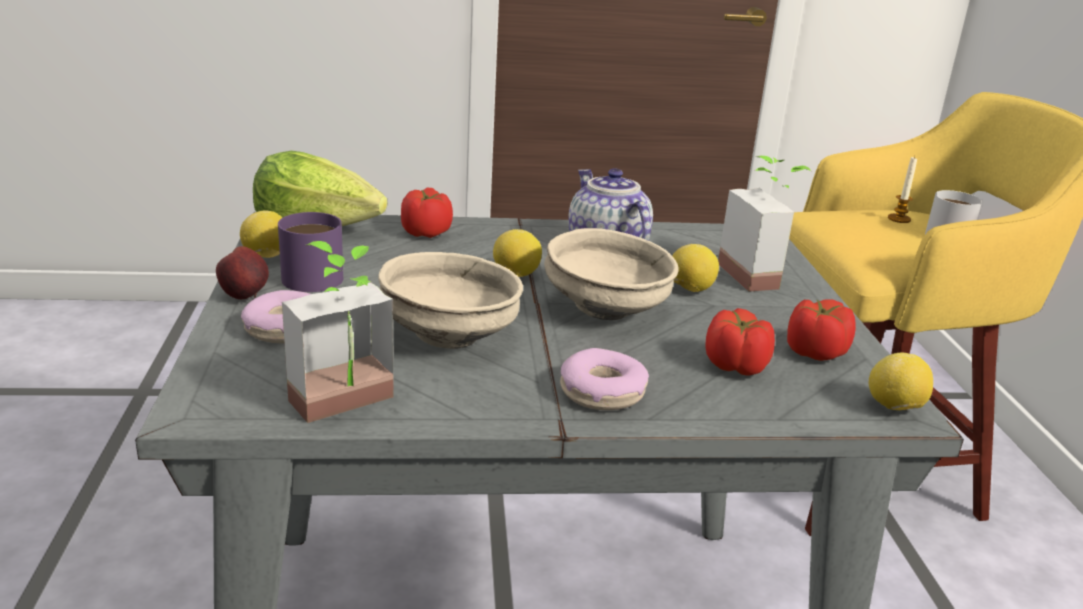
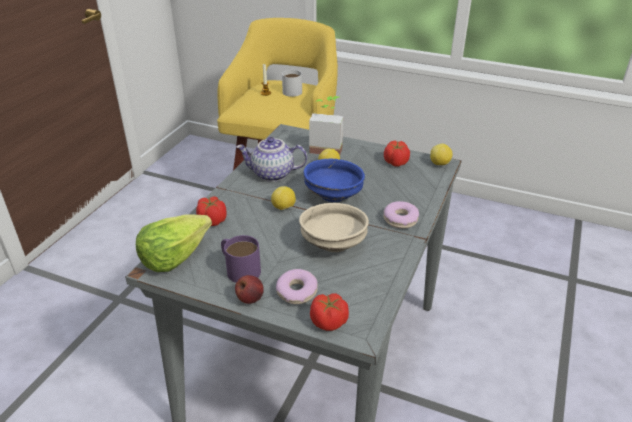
camera: 60 degrees left, 10 degrees up
(266, 256) = (202, 282): lemon -> none
(350, 408) = (381, 287): potted plant -> none
(608, 310) = (334, 195): beige bowl -> blue bowl
(736, 366) = (396, 183): tomato -> tomato (329, 322)

